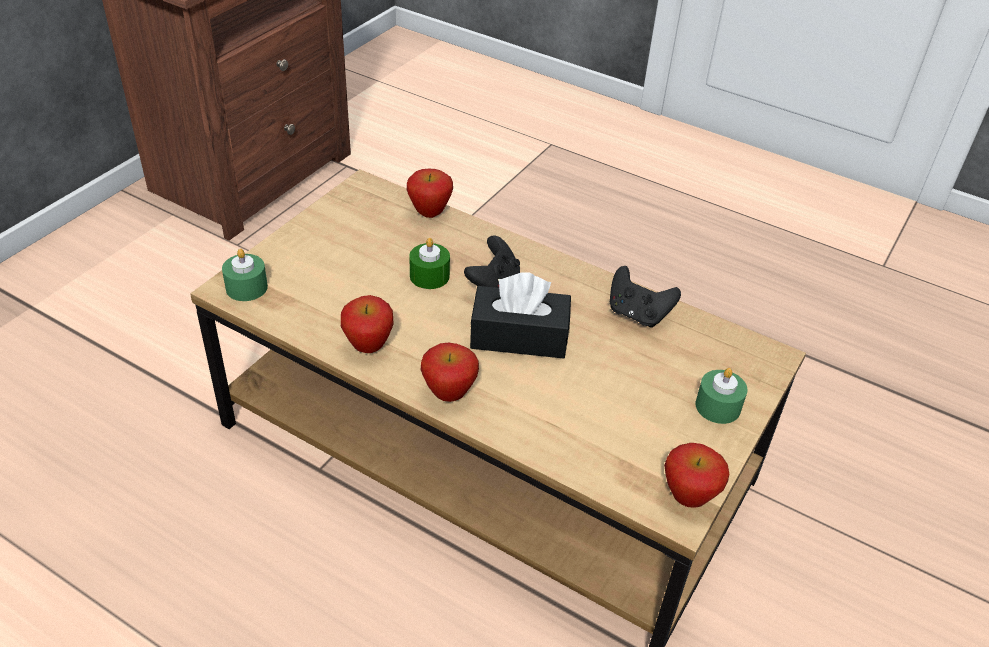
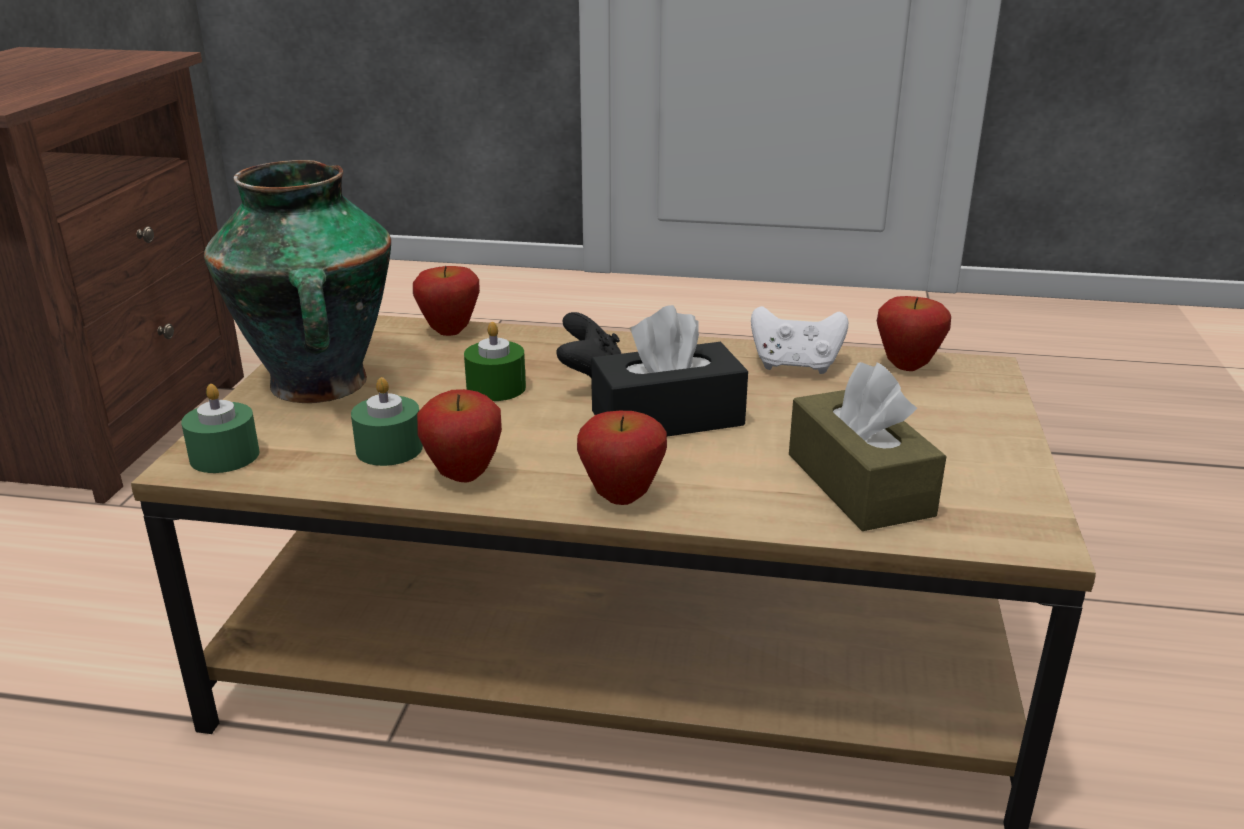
camera: 20 degrees left, 15 degrees down
(326, 242) = (319, 385): none -> vase
(601, 432) = (859, 484): none -> brown tissue box
(637, 314) = (795, 366): black game controller -> white game controller
(688, 498) = (1030, 519): apple -> apple (907, 366)
(718, 406) = (972, 424): green candle -> green candle (389, 449)

